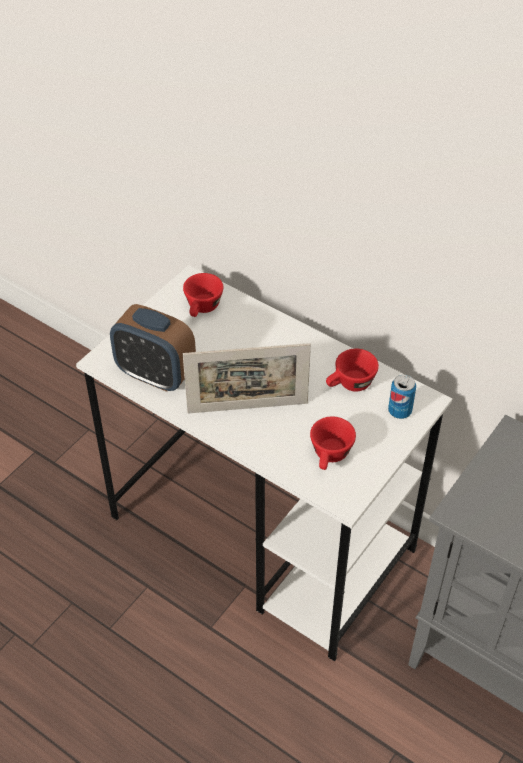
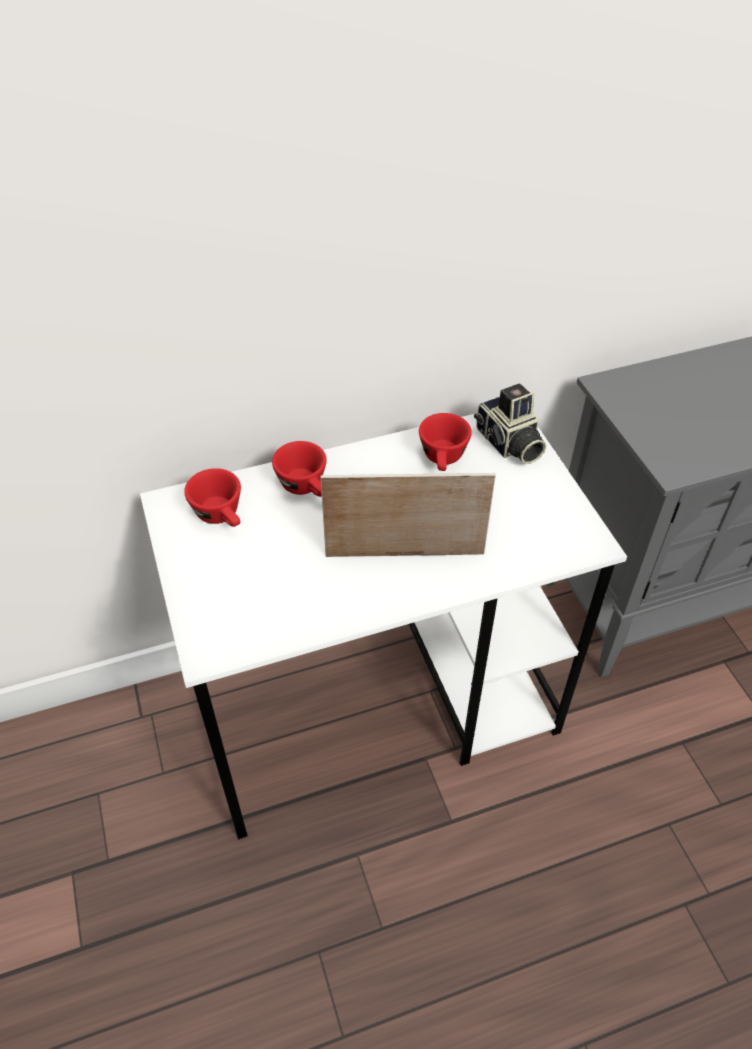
camera: 55 degrees left, 0 degrees up
(155, 375) = (281, 611): alarm clock -> none
(247, 408) = (405, 554): picture frame -> picture frame turned 120 degrees counterclockwise
(330, 456) = (526, 524): red cup -> red cup (306, 487)
(399, 411) = (508, 444): can -> camera

